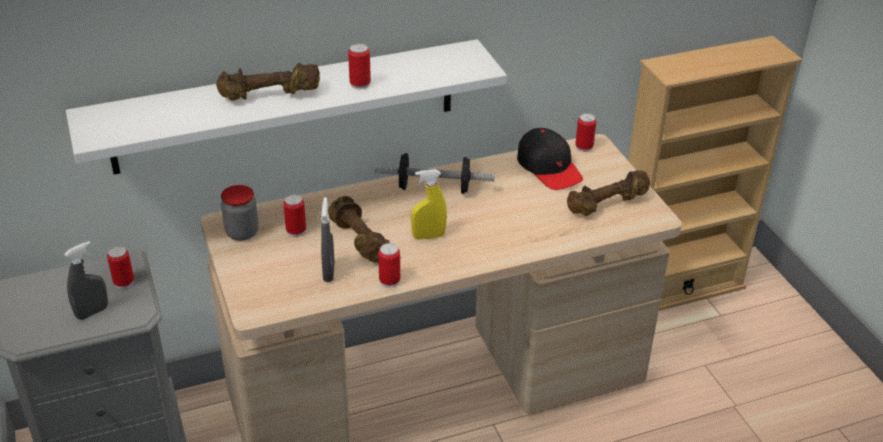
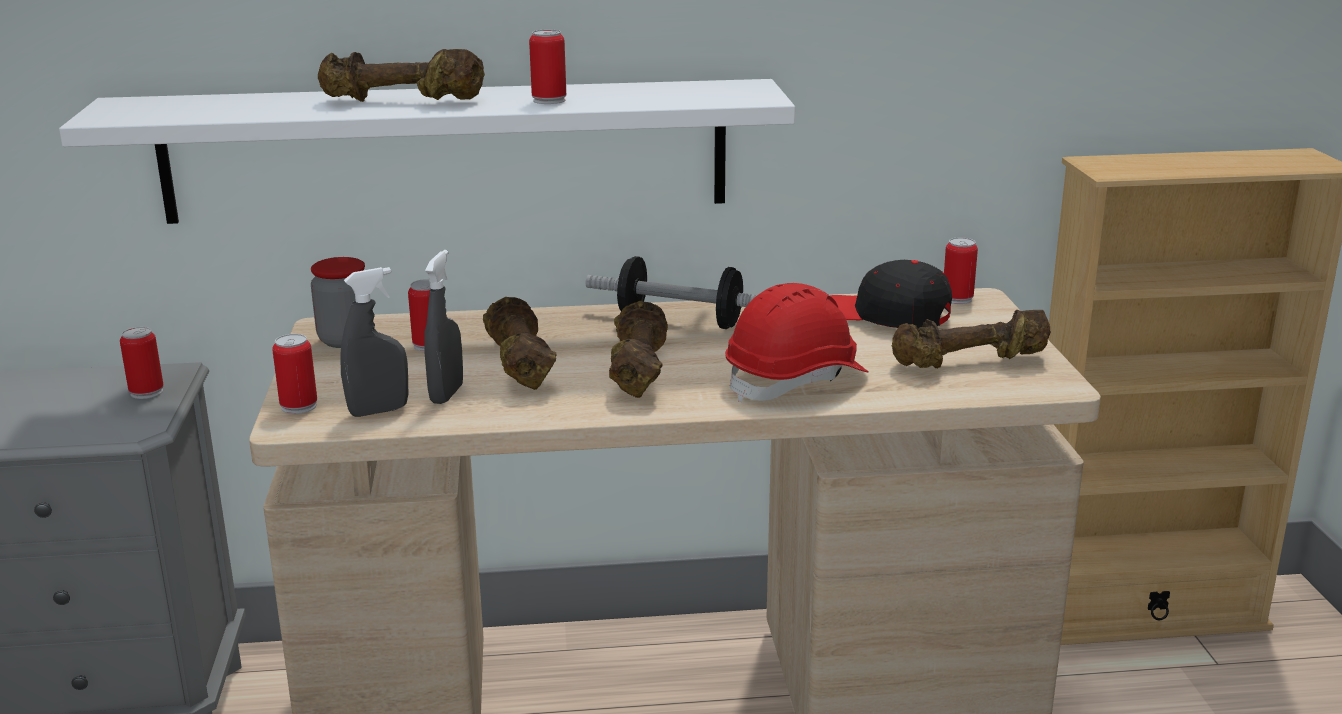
camera: 15 degrees right, 15 degrees down
(92, 312) = (73, 419): grey spray bottle -> grey spray bottle (378, 411)
(389, 280) = (539, 413): can -> can (299, 406)
(428, 236) = (637, 370): yellow spray bottle -> brown dumbbell
(520, 233) = (796, 381): none -> red hard hat
(549, 168) = (886, 315): black cap -> black cap turned 135 degrees clockwise

